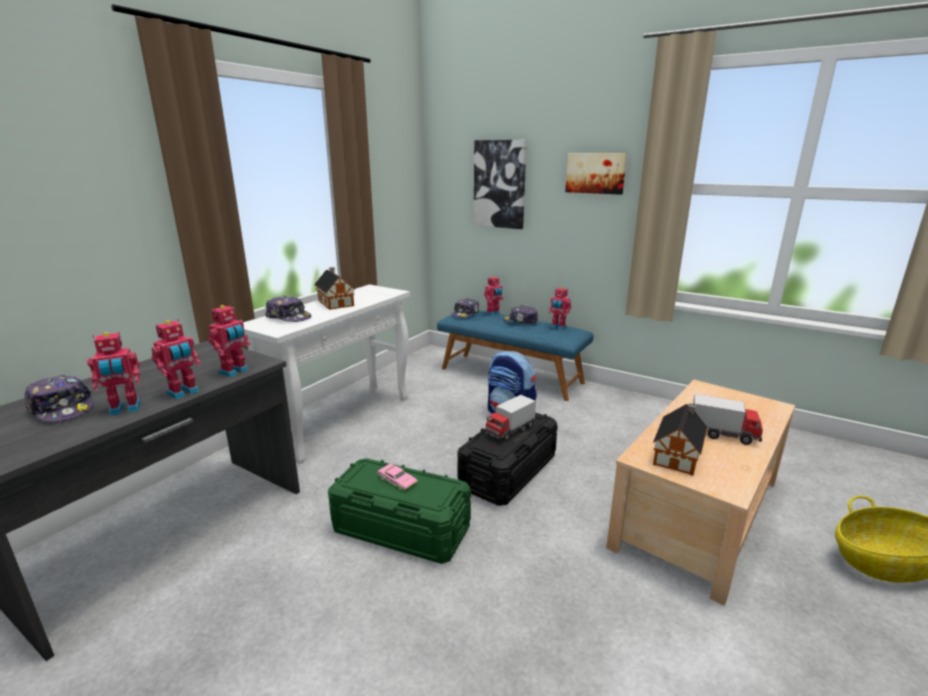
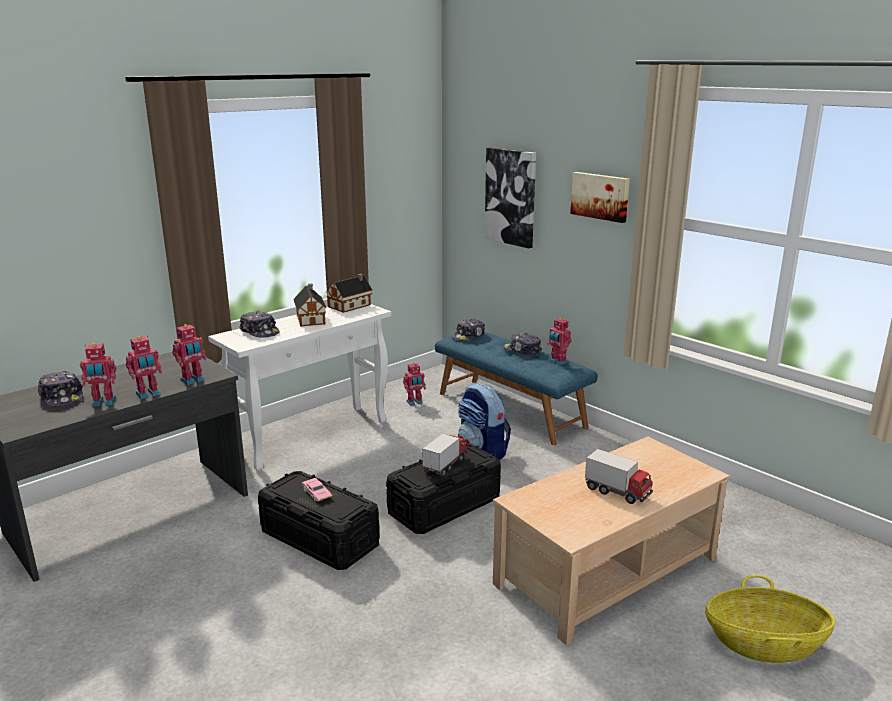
camera: 15 degrees right, 0 degrees up
(401, 528) = (319, 538): green storage box -> black storage box
(493, 313) = (499, 338): toy robot -> toy robot (414, 403)
(510, 431) = (445, 465): toy truck -> toy truck turned 150 degrees clockwise
(678, 455) = (554, 503): toy house -> toy house (351, 306)

